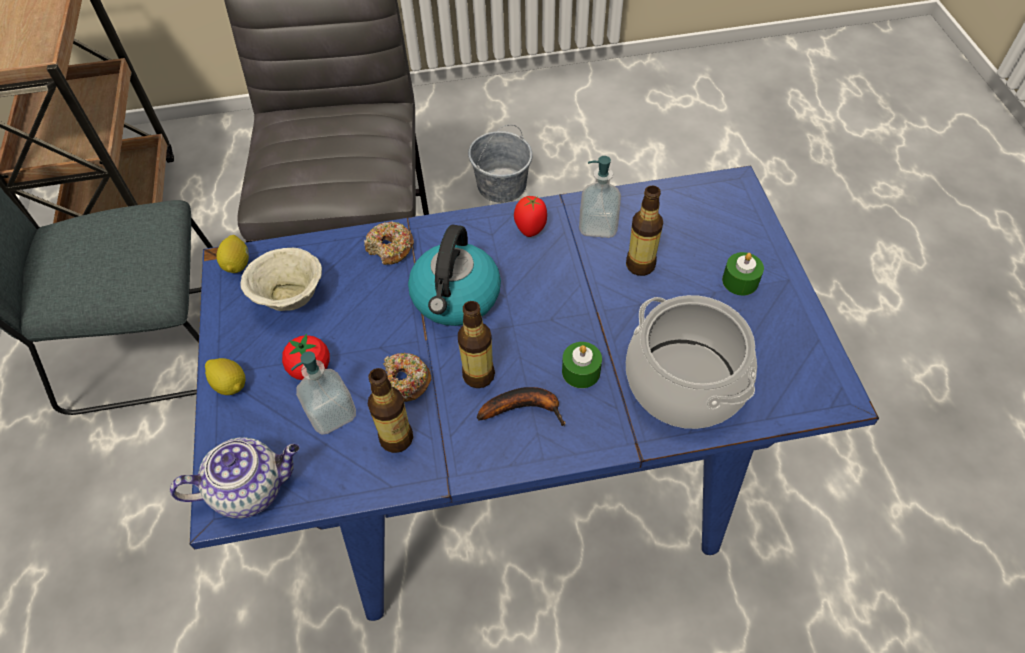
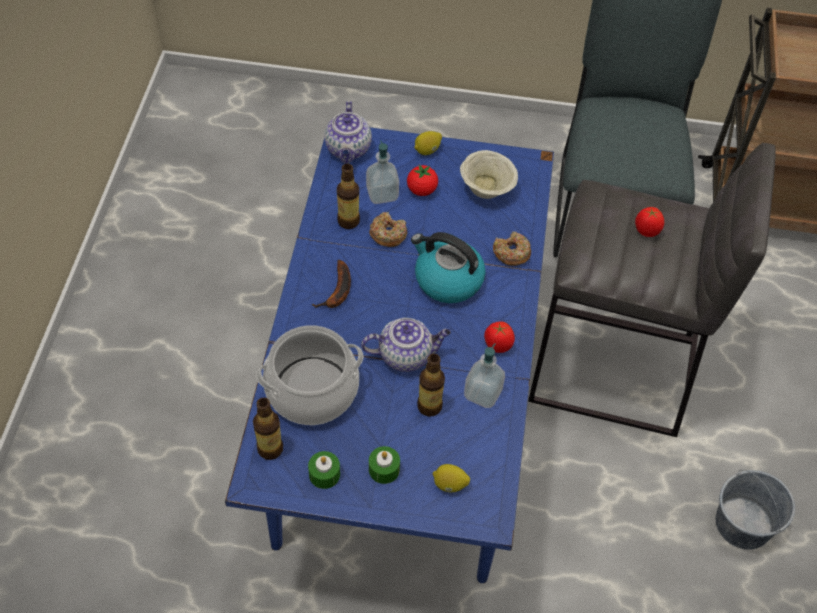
camera: 105 degrees right, 0 degrees up
(237, 264) = (530, 167): lemon -> lemon (449, 484)
(319, 141) = (646, 231): none -> tomato
(478, 375) = (375, 274): bottle -> bottle (270, 449)
(581, 371) = (350, 332): green candle -> green candle (324, 474)
(585, 305) = (406, 355): none -> teapot

